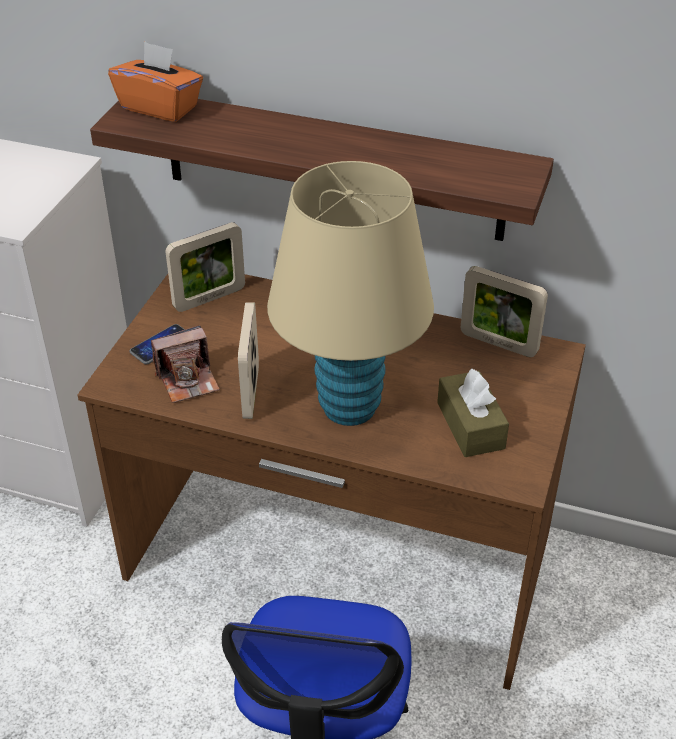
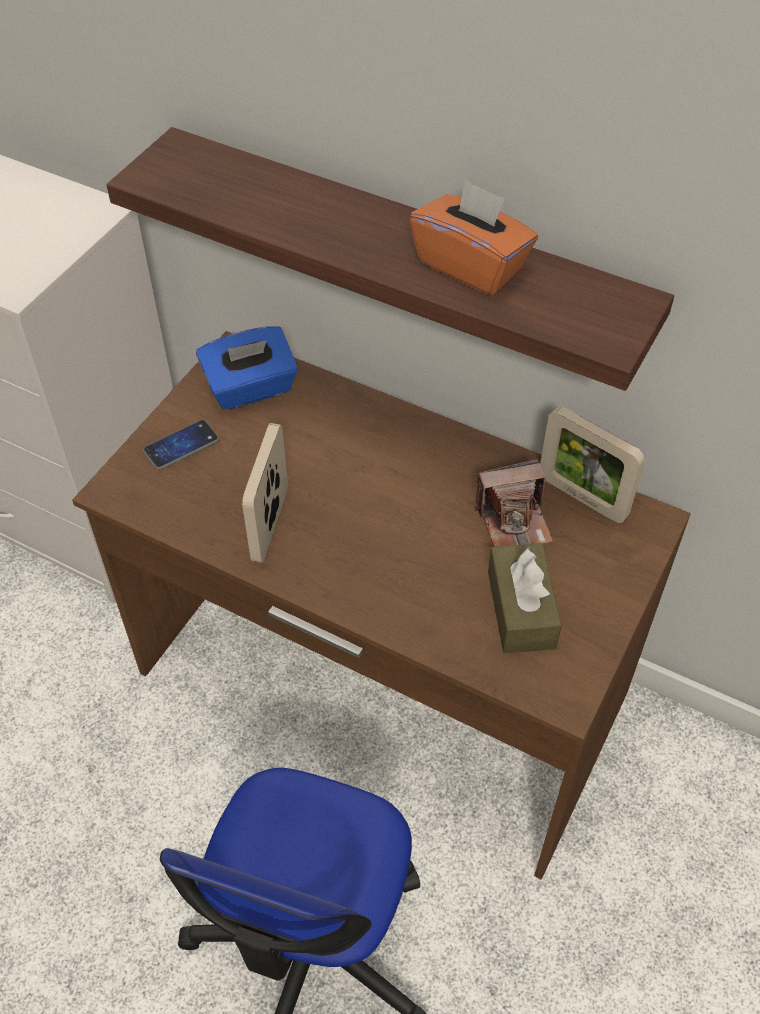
camera: 10 degrees right, 10 degrees up
(160, 107) = (198, 161): orange tissue box -> orange tissue box (471, 266)
(188, 380) = (201, 498): camera -> camera (514, 521)
(209, 298) = (251, 388): picture frame -> blue tissue box
(349, 407) = (380, 562): beige table lamp -> none

